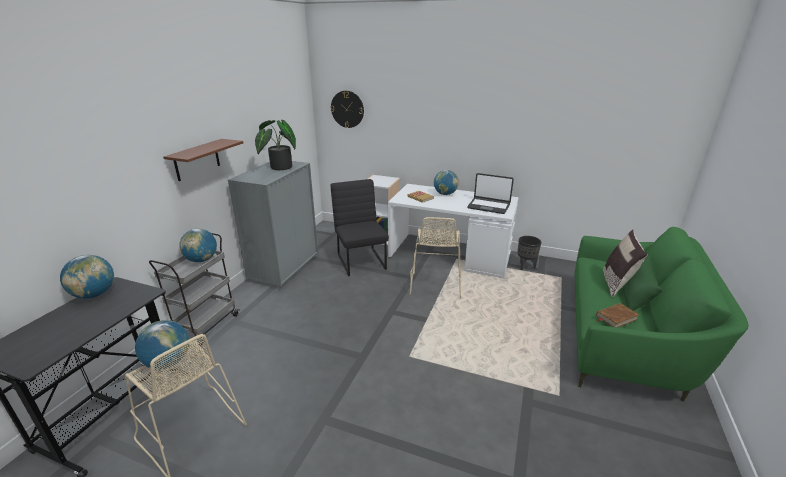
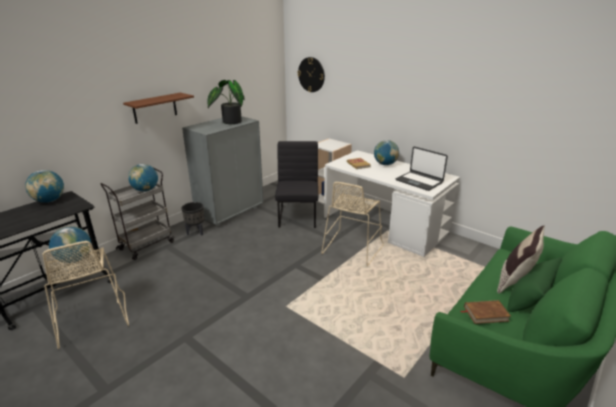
camera: 20 degrees right, 0 degrees up
(525, 266) = (456, 250): black planter -> black planter (196, 232)

